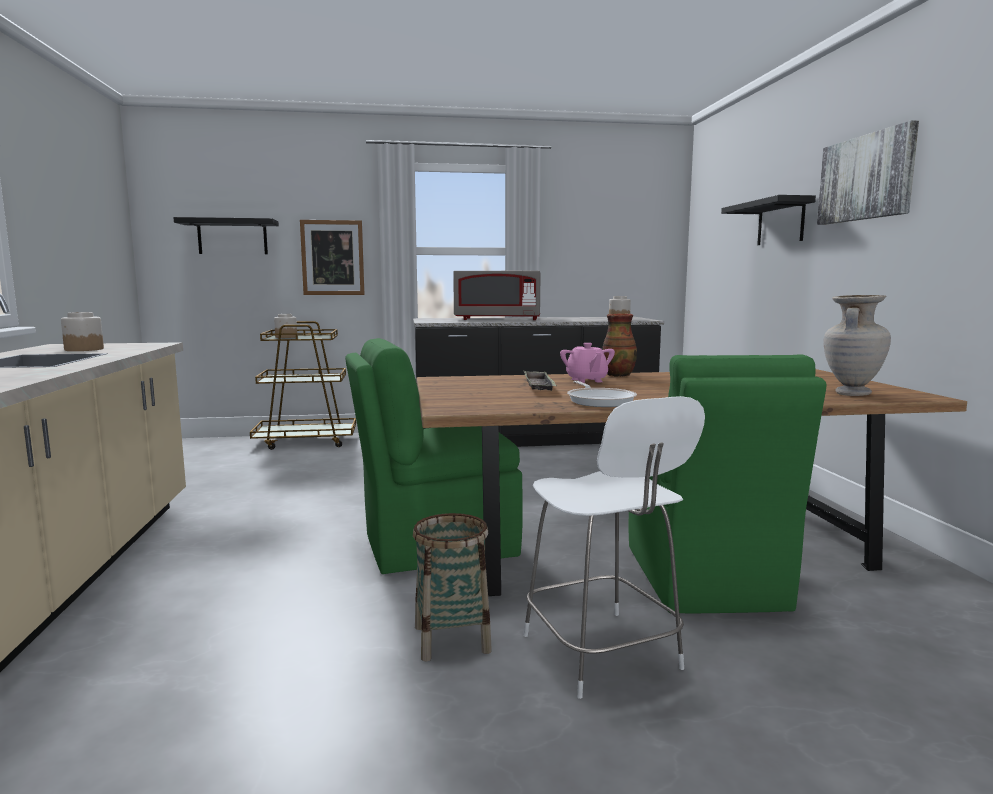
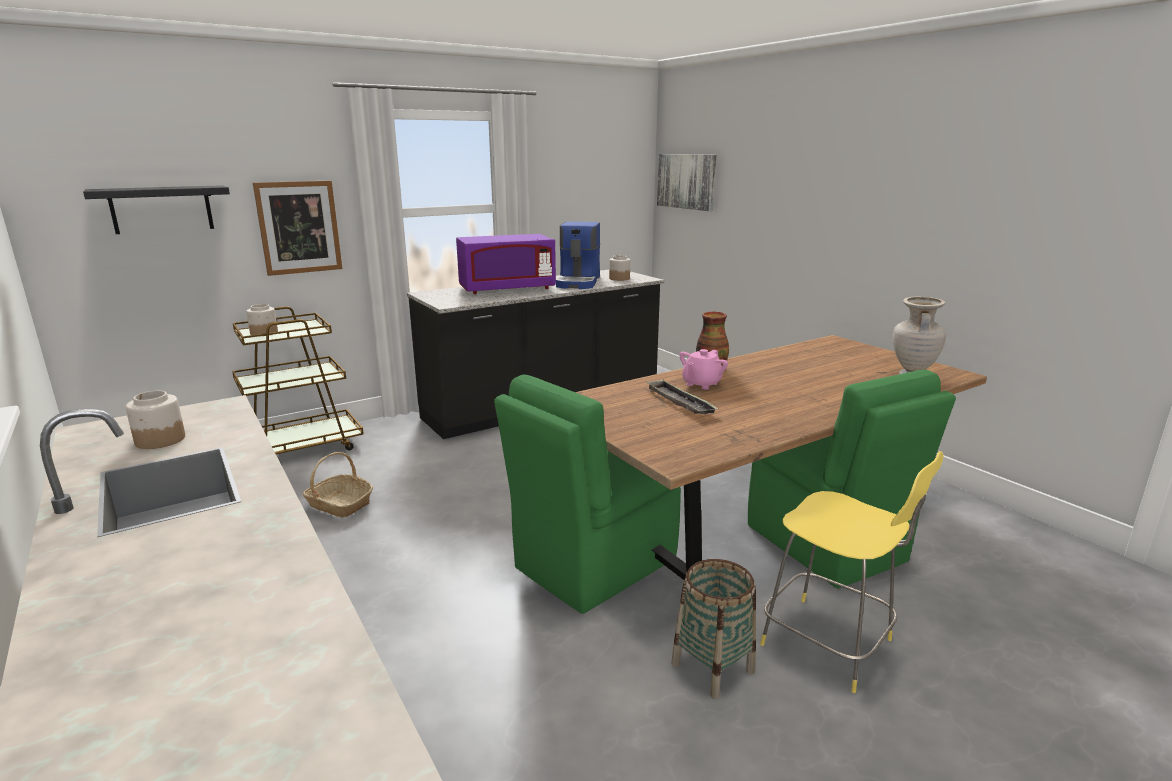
camera: 25 degrees left, 10 degrees up
(289, 475) = (339, 504): none -> basket
(498, 319) = (507, 289): grey microwave -> purple microwave
(574, 319) = (579, 282): none -> coffee machine
(586, 380) = (701, 384): pink teapot -> pink teapot turned 75 degrees clockwise
(600, 401) = (766, 421): frying pan -> none
(603, 655) = (831, 645): white stool -> yellow stool
(780, 222) = (779, 193): black shelf -> none
(866, 178) = (879, 173): picture -> picture (687, 181)

